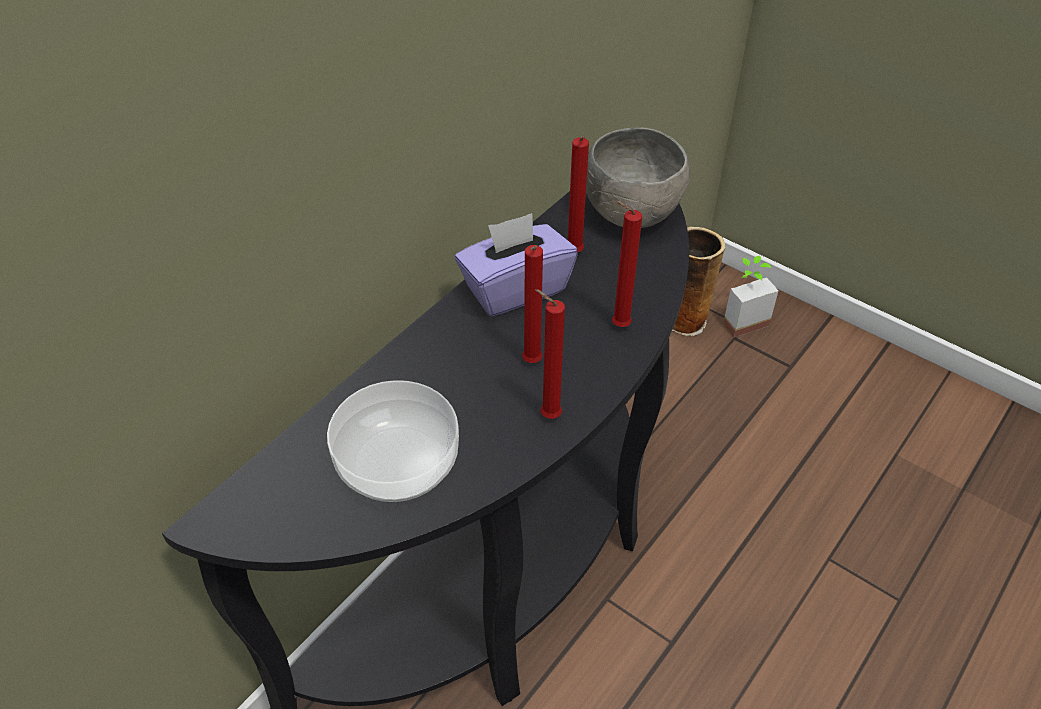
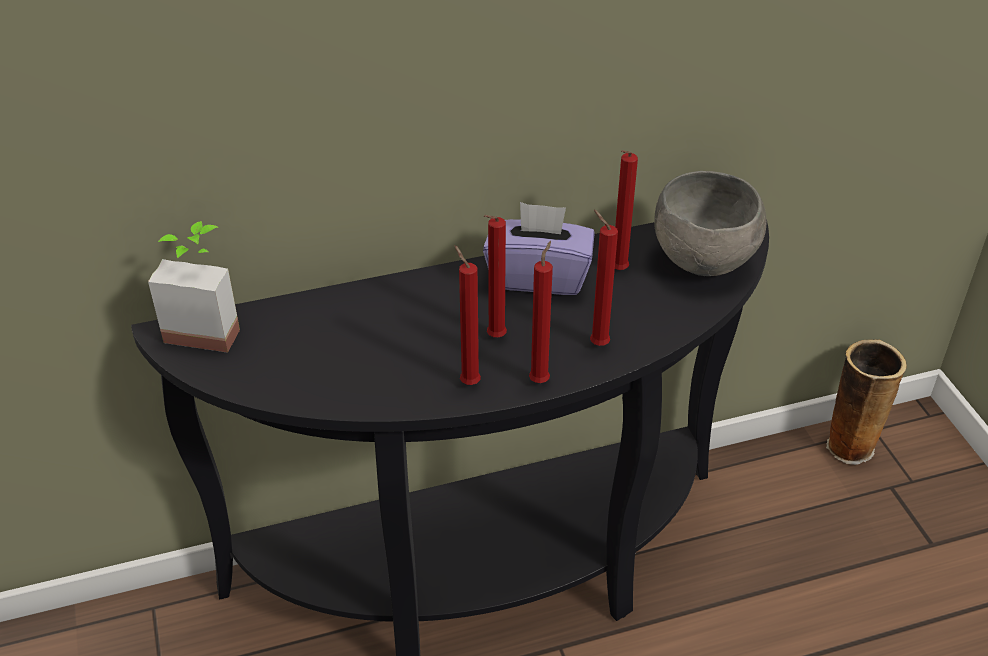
camera: 35 degrees right, 5 degrees down
(398, 461) = (325, 358): bowl -> none
(604, 381) = (540, 379): none -> red candle
(741, 319) = (914, 472): potted plant -> potted plant (207, 326)

